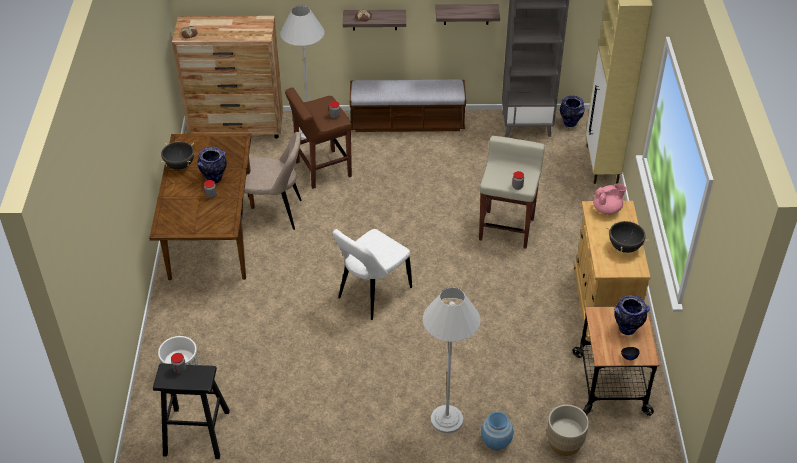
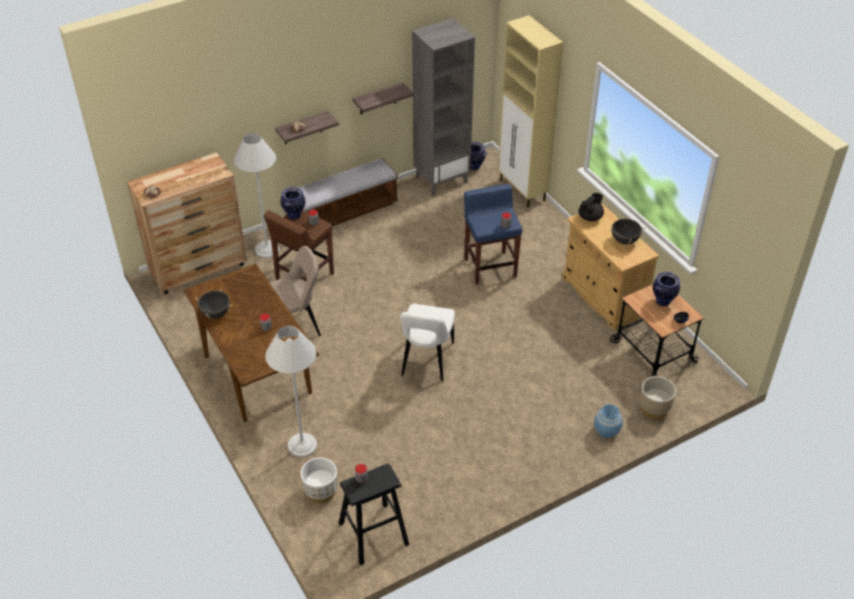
camera: 30 degrees left, 0 degrees up
(214, 179) = (257, 313): vase -> vase (294, 215)
(446, 419) = (558, 431): white floor lamp -> white floor lamp (302, 445)
(507, 228) = (490, 267): beige stool -> blue stool
(607, 209) = (590, 217): pink teapot -> black teapot

